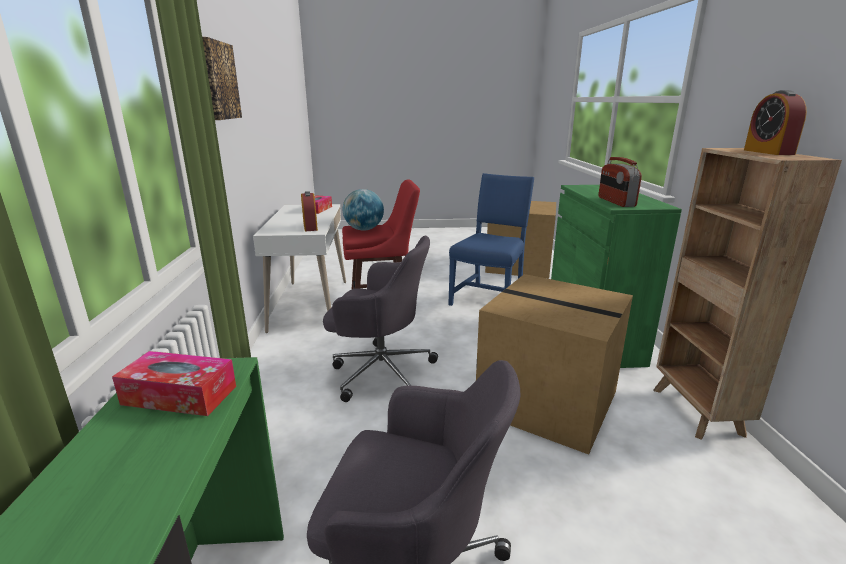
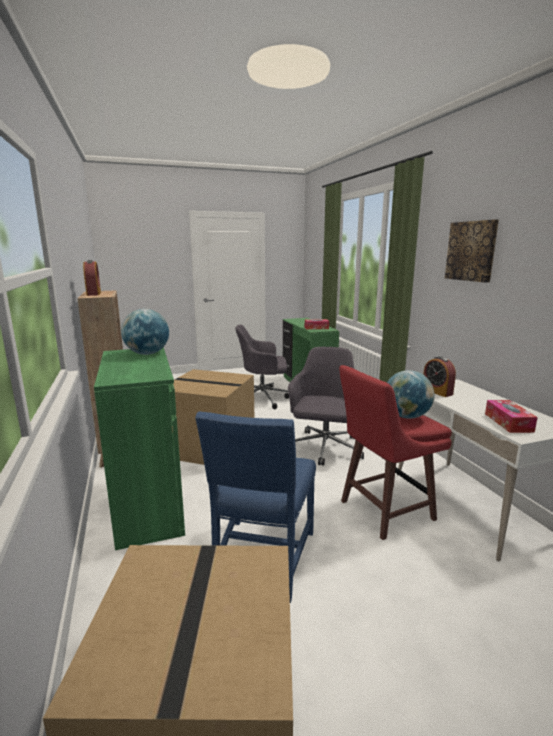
camera: 165 degrees right, 5 degrees down
(380, 372) = (324, 449): grey office chair -> grey office chair turned 105 degrees clockwise
(615, 202) = (147, 354): radio -> globe

